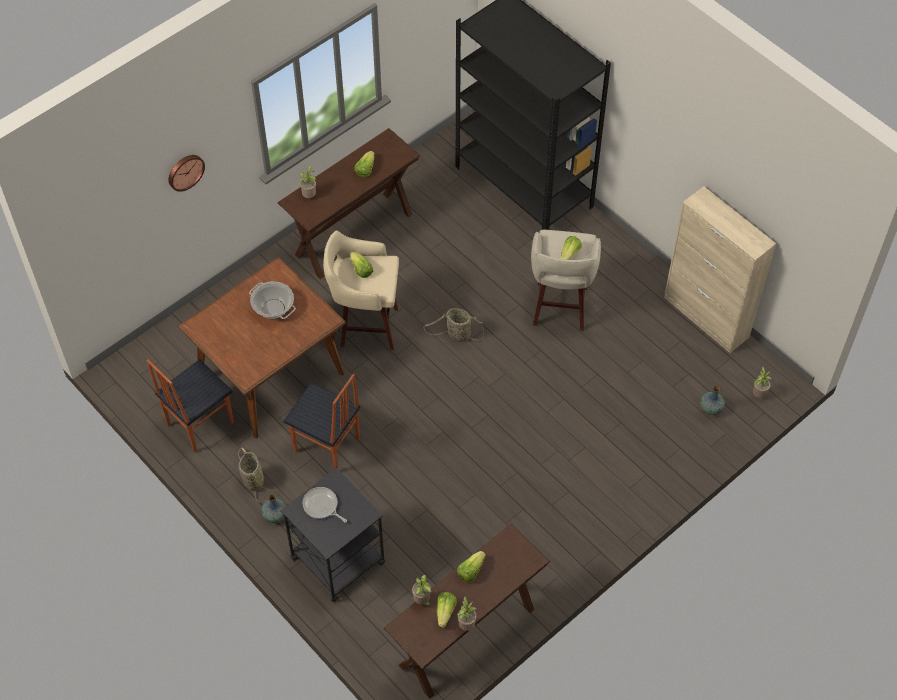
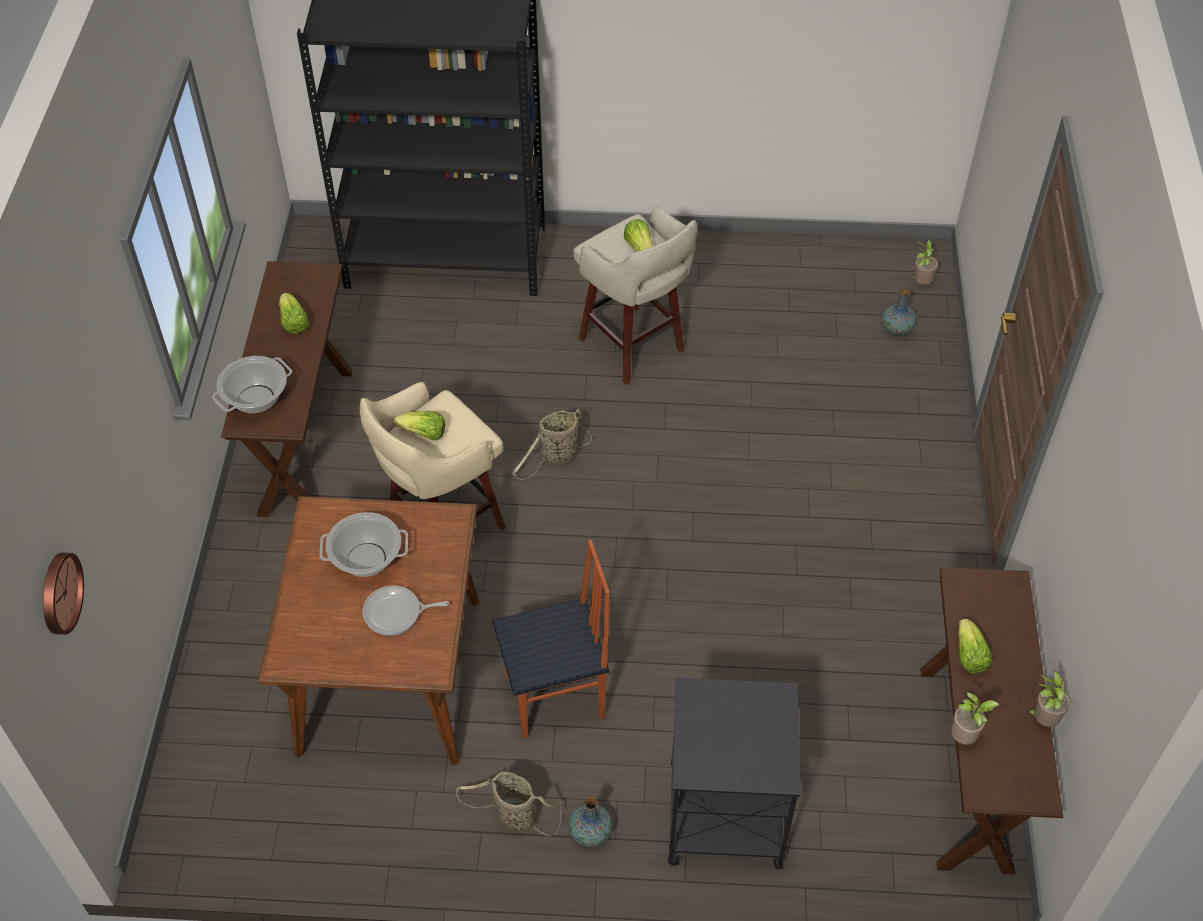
camera: 45 degrees left, 5 degrees down
(185, 171) = (110, 442): wall clock -> wall clock (58, 593)
(199, 423) = (363, 809): chair -> none
(310, 195) = (256, 399): potted plant -> cooking pot
(322, 506) = (716, 737): frying pan -> frying pan (396, 613)
(445, 612) = (1003, 727): lettuce -> none
(706, 317) = (785, 249): beige cabinet -> none

